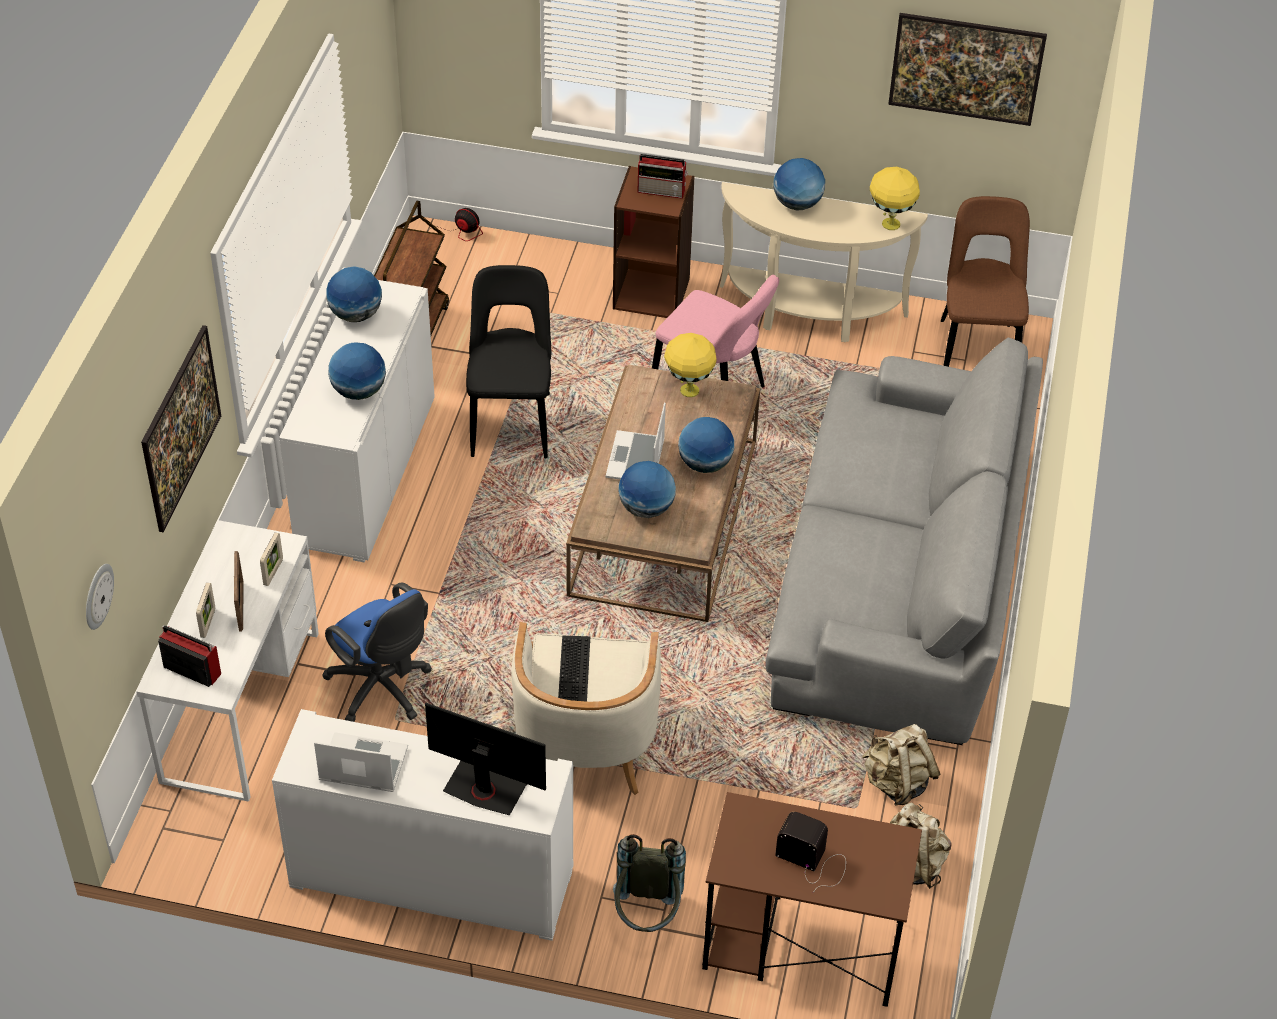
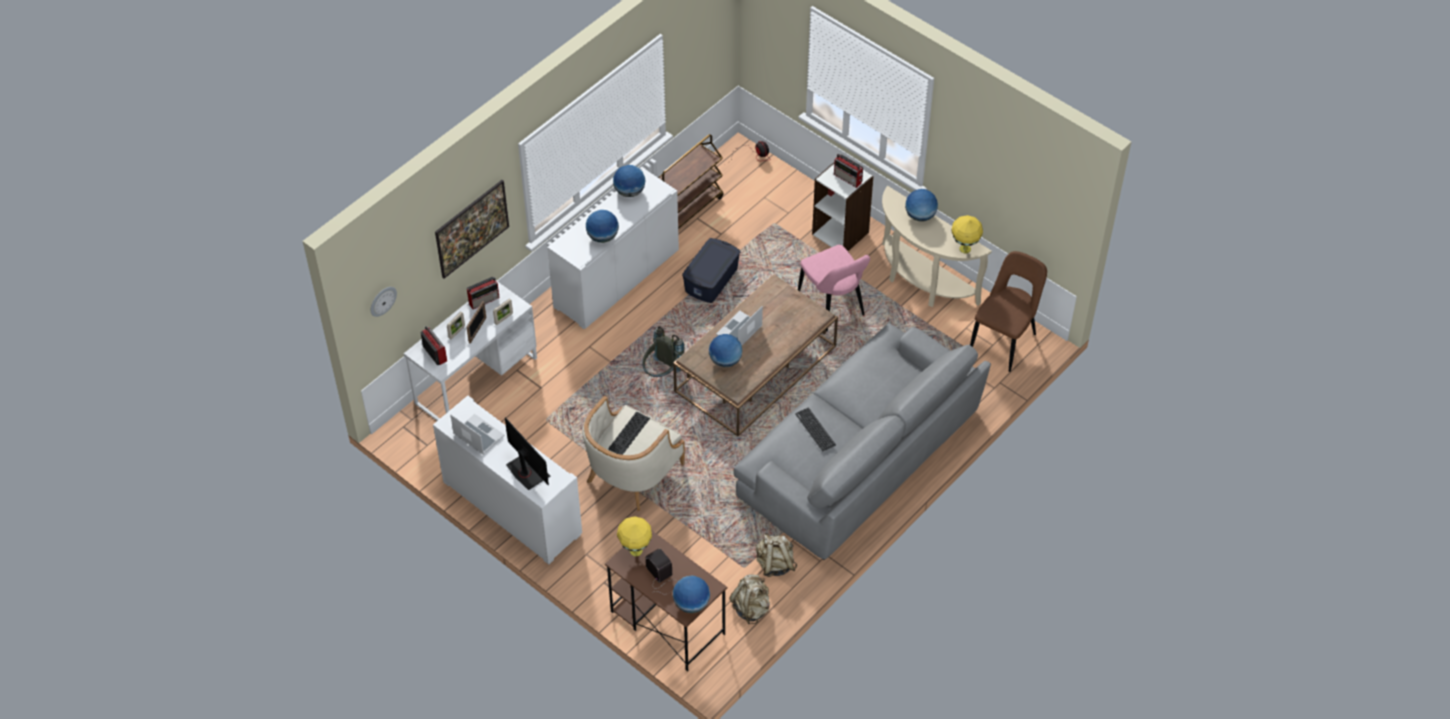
camera: 30 degrees right, 5 degrees up
(222, 557) = (484, 300): none -> radio
(382, 690) = (549, 402): blue office chair -> none
(512, 421) = (711, 280): black chair -> blue storage box
(647, 917) = (601, 574): grey backpack -> grey backpack (662, 373)
(651, 293) = (841, 233): brown bookcase -> white bookcase
(688, 390) = (795, 302): yellow table lamp -> yellow table lamp (635, 550)
(705, 464) = (774, 348): globe -> globe (691, 604)
(851, 551) = (815, 429): none -> keyboard
(962, 91) = (1019, 188): picture -> none

